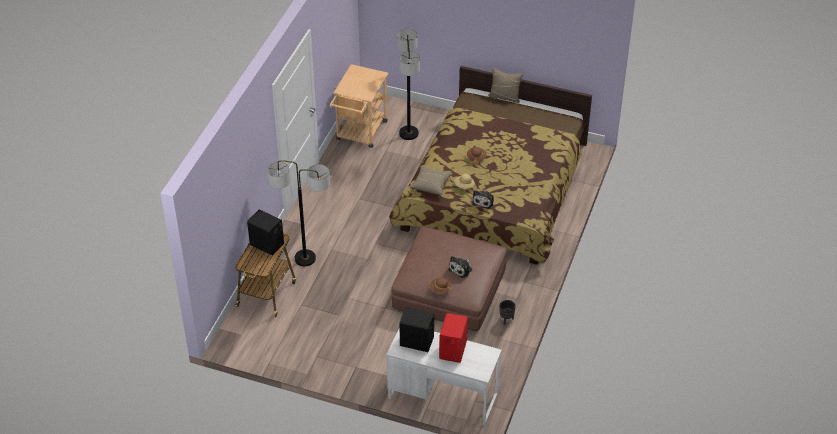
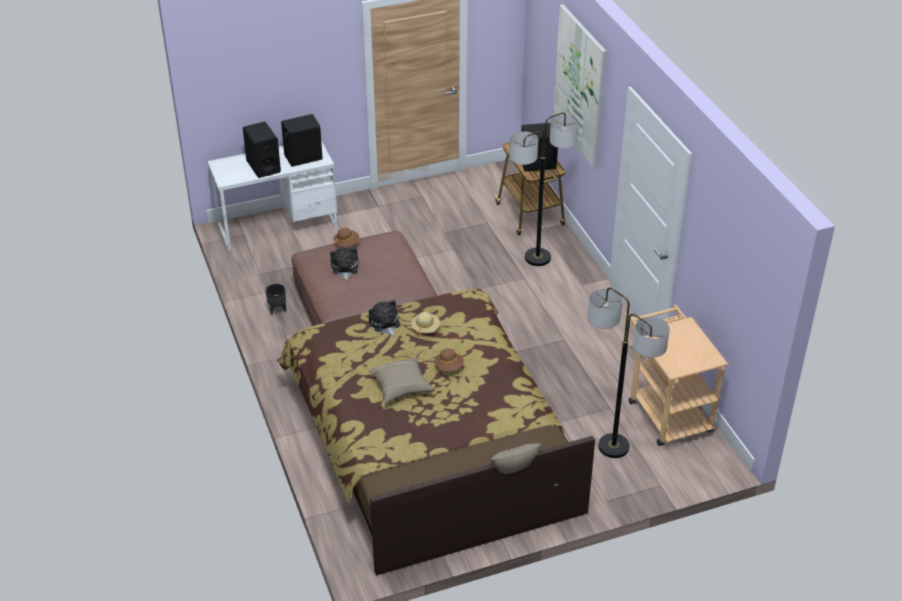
camera: 140 degrees right, 5 degrees down
(243, 168) = (580, 86): none -> picture
(431, 184) = (463, 310): beige pillow -> beige pillow (401, 387)
(453, 350) = (263, 166): red speaker -> black speaker

